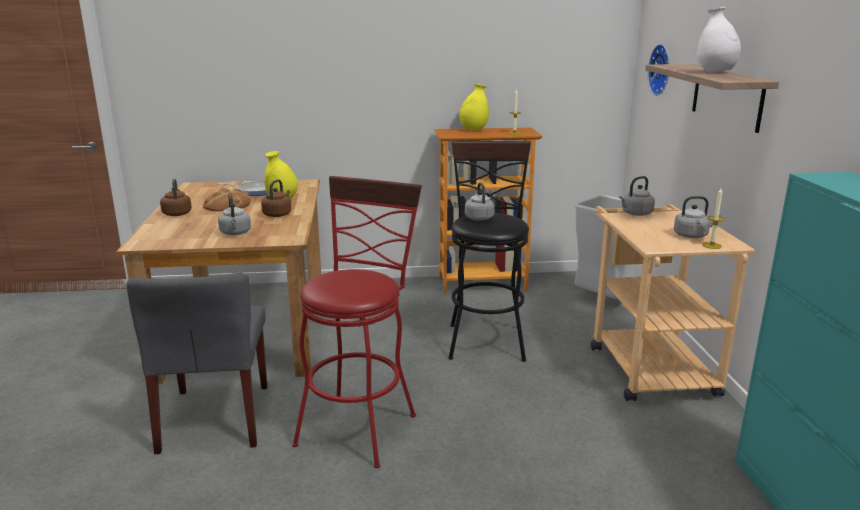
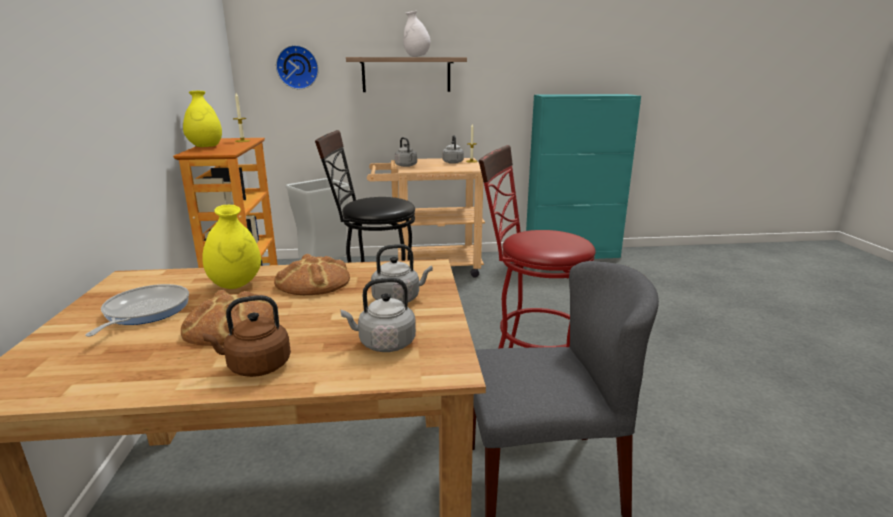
camera: 90 degrees left, 0 degrees up
(278, 214) = (313, 281): brown kettle -> bread
(478, 218) = (372, 204): grey kettle -> grey kettle (384, 343)

